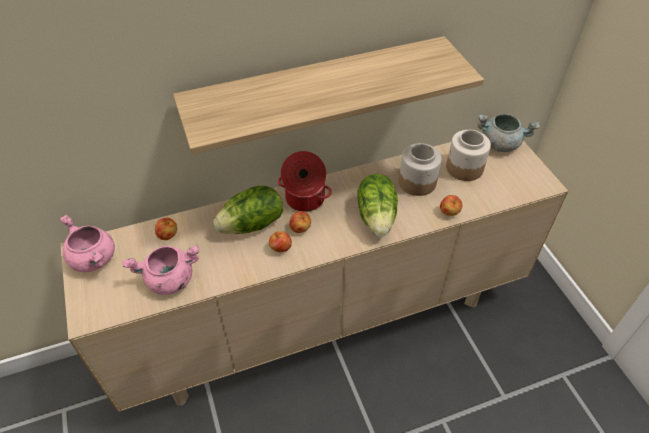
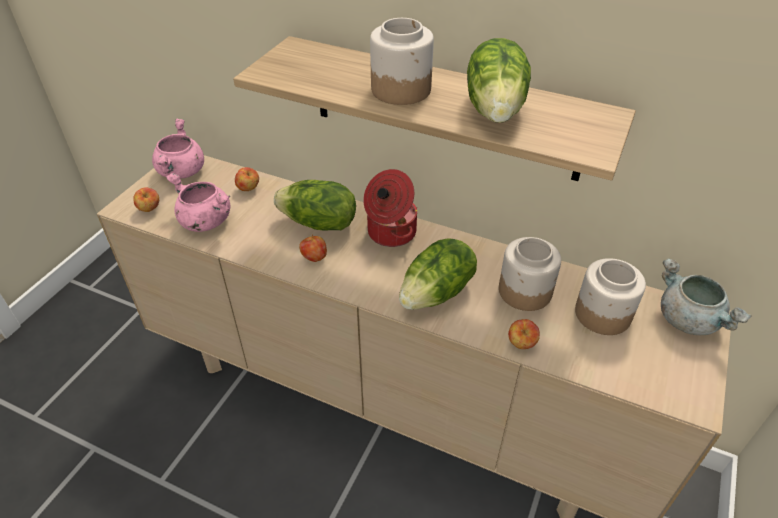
camera: 45 degrees right, 5 degrees down
(300, 229) = (352, 254): apple -> apple (149, 209)
(313, 92) = (401, 89): none -> jar
(382, 75) = (496, 109): none -> lettuce

